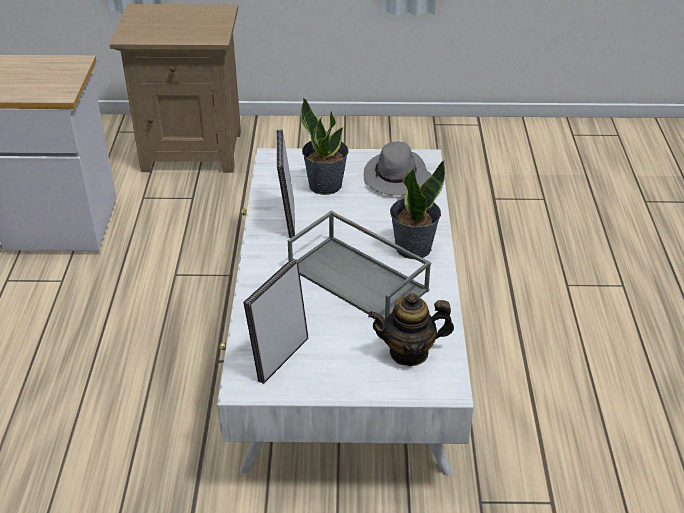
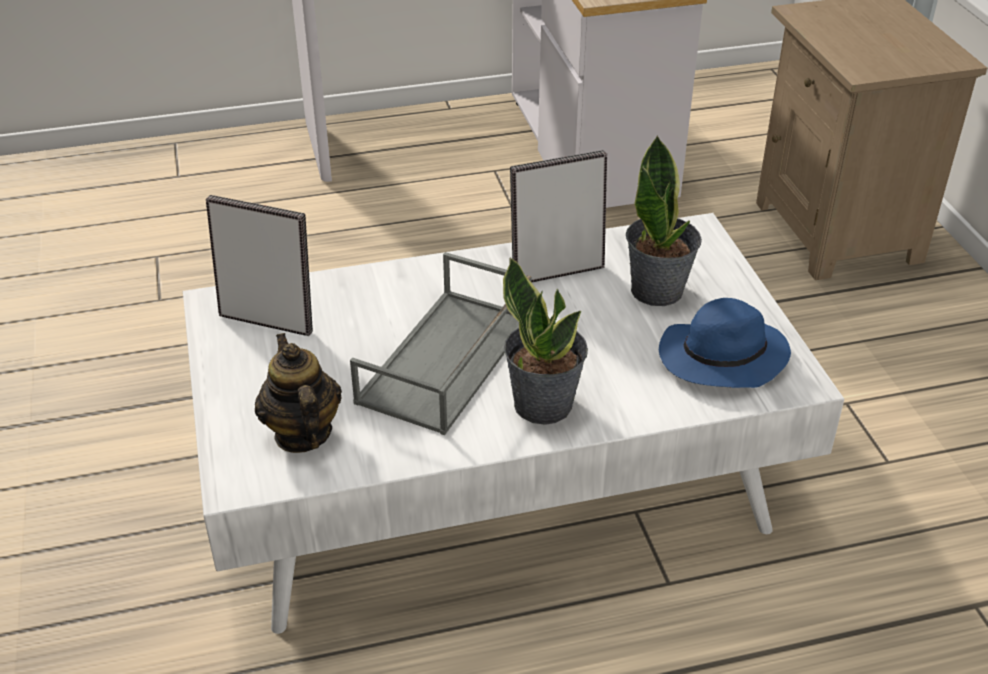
camera: 75 degrees right, 0 degrees up
(396, 178) = (721, 359): grey hat -> blue hat

